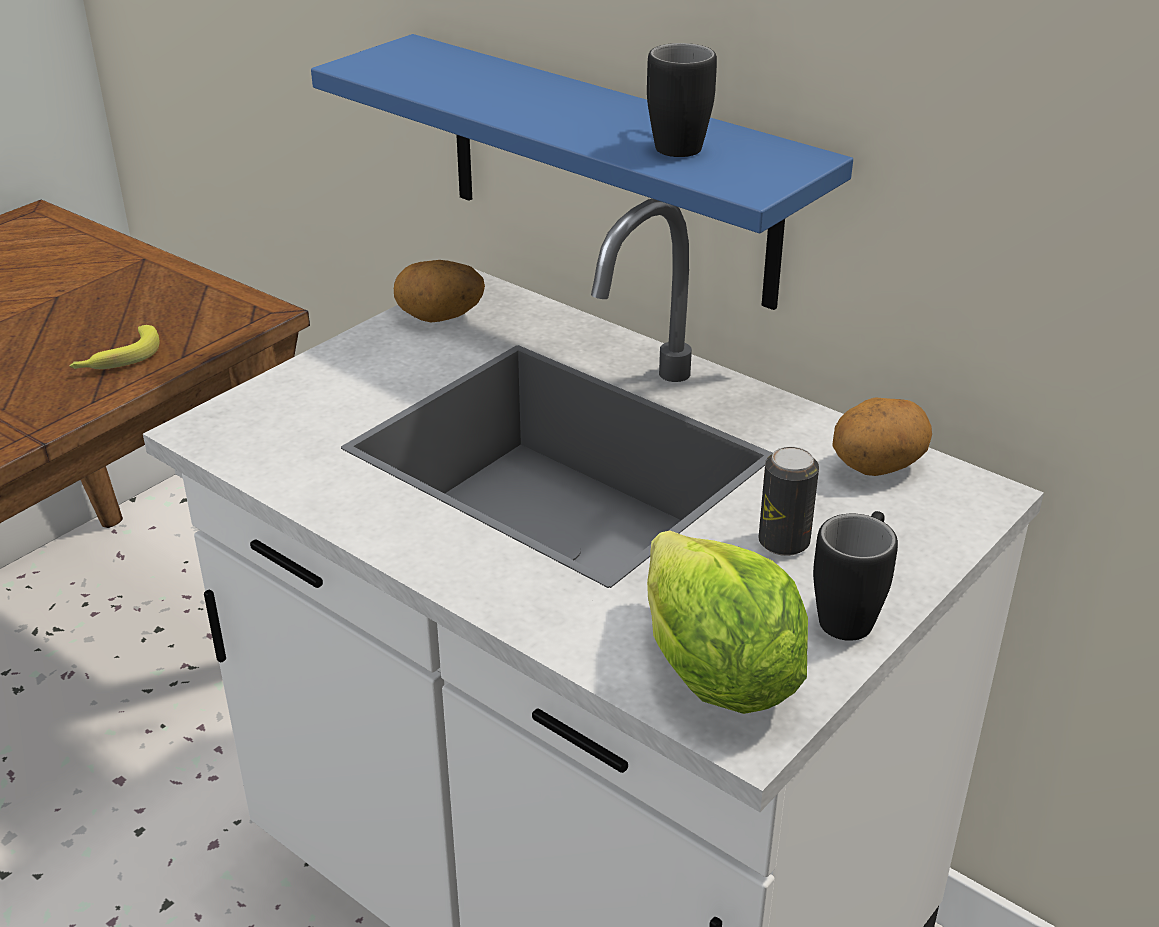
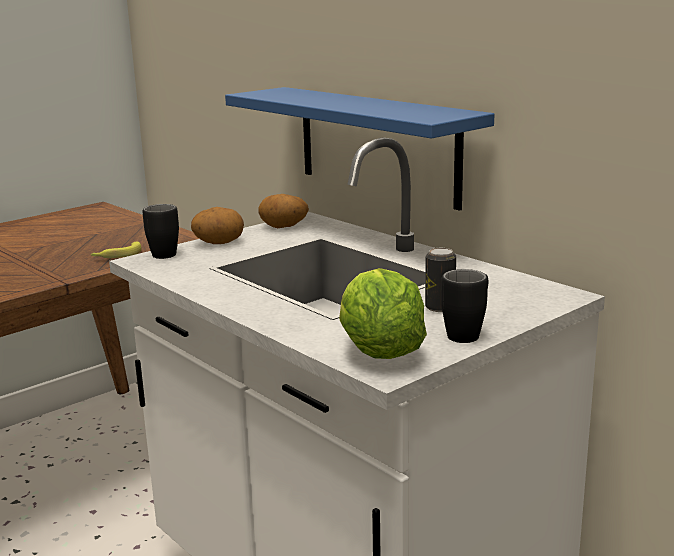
camera: 10 degrees right, 15 degrees down
(675, 142) = (399, 109): black mug -> black mug (166, 252)
(876, 467) = (507, 283): potato -> potato (218, 243)

